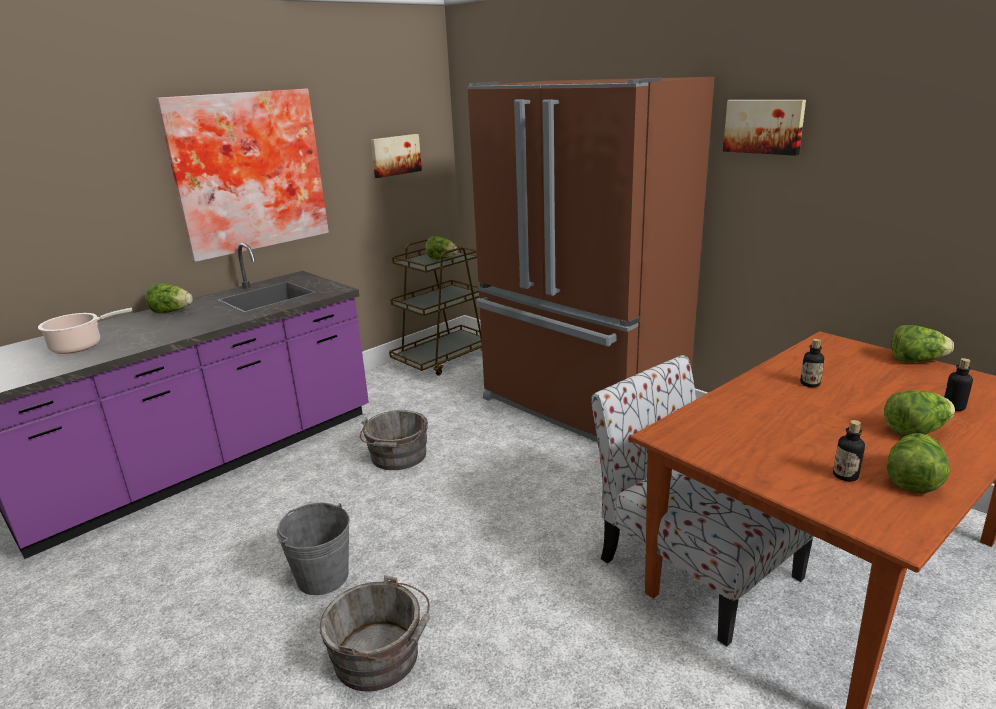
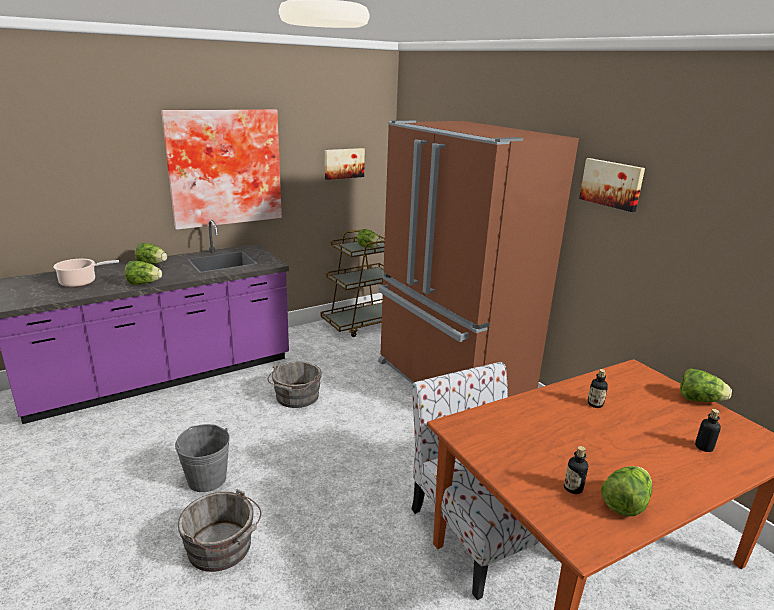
camera: 10 degrees right, 0 degrees up
(915, 431) = (656, 462): lettuce -> lettuce (144, 284)

